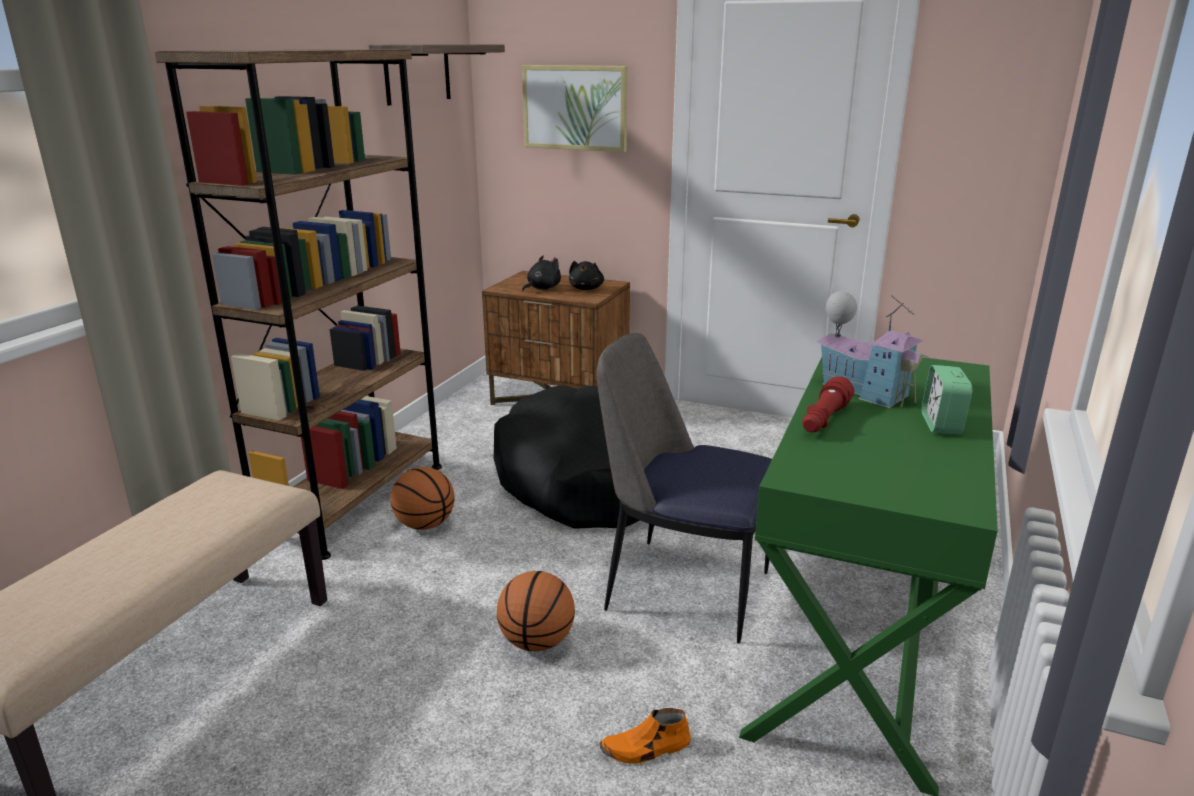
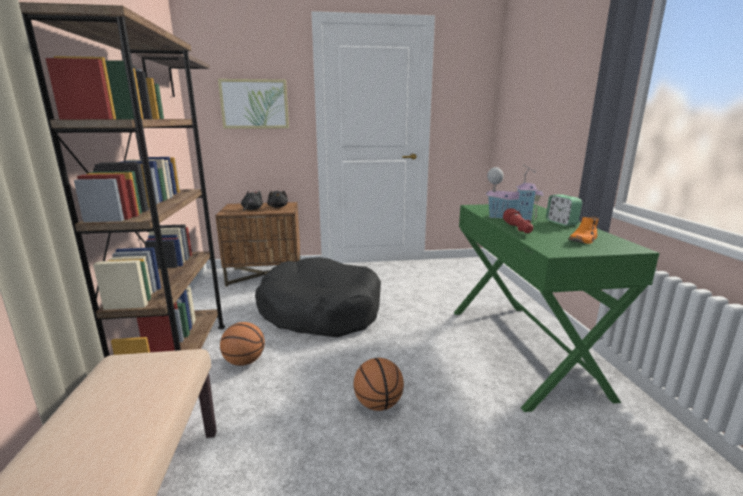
camera: 30 degrees left, 5 degrees down
(645, 748) = (491, 437): orange shoe -> orange shoe (583, 240)
(683, 588) = (423, 349): chair -> none

